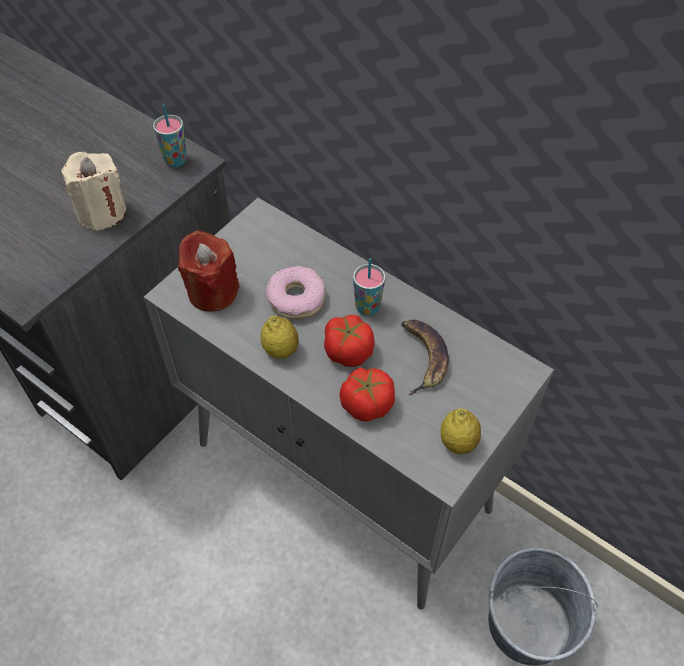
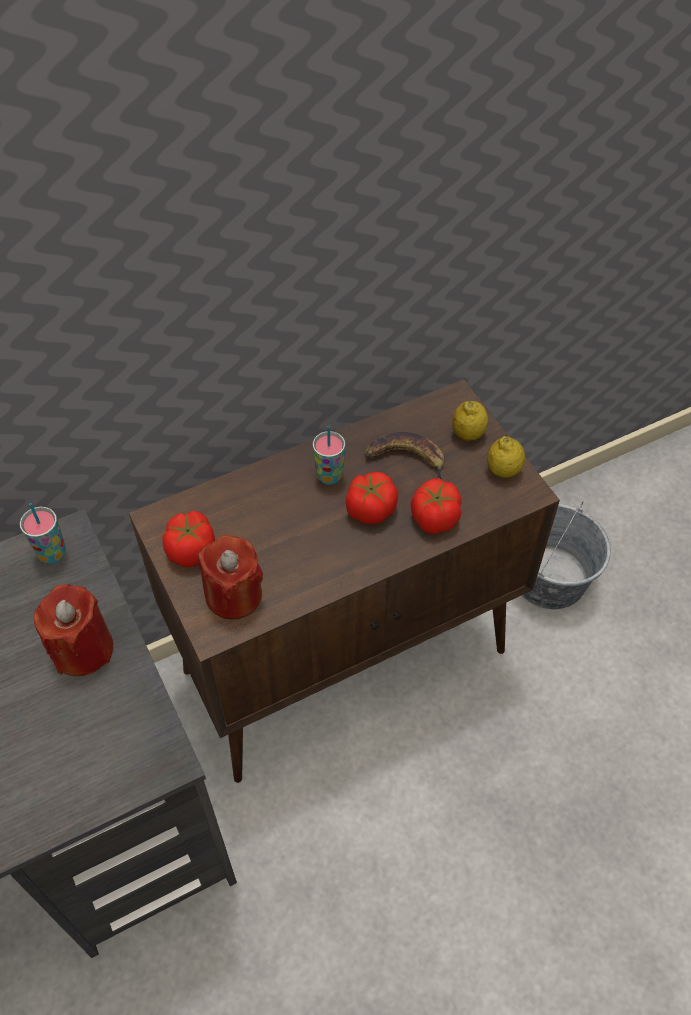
camera: 65 degrees left, 0 degrees up
(102, 212) = (82, 649): beige candle -> red candle
(242, 248) = (192, 550): none -> tomato
(280, 350) = (340, 561): lemon -> lemon (468, 434)
(296, 298) = (285, 527): donut -> none
(345, 478) = (347, 659): grey cabinet -> brown cabinet

